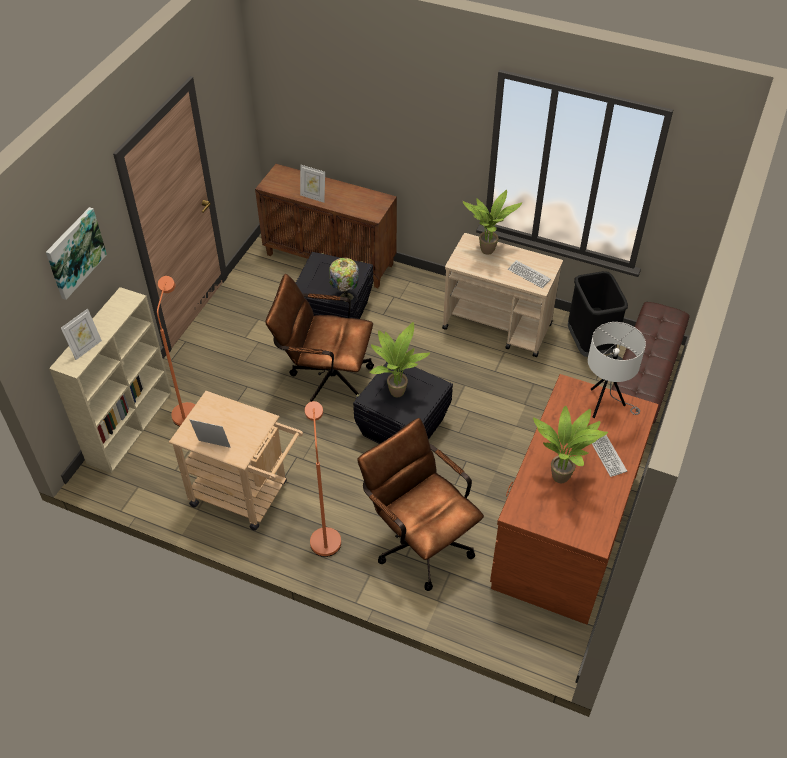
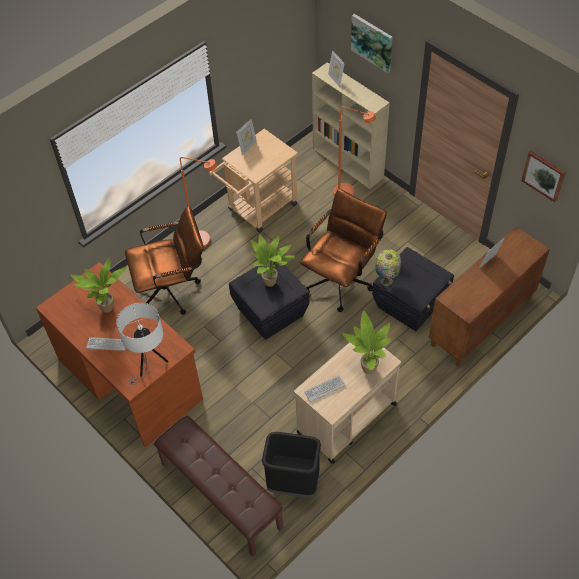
camera: 115 degrees right, 5 degrees up
(231, 121) = (544, 175): none -> picture

